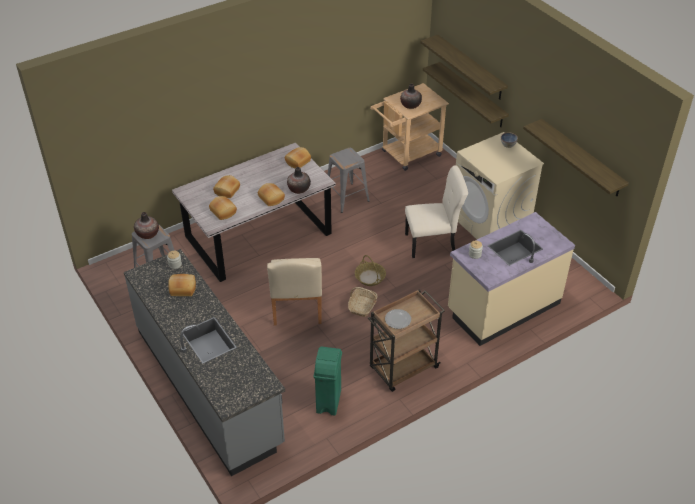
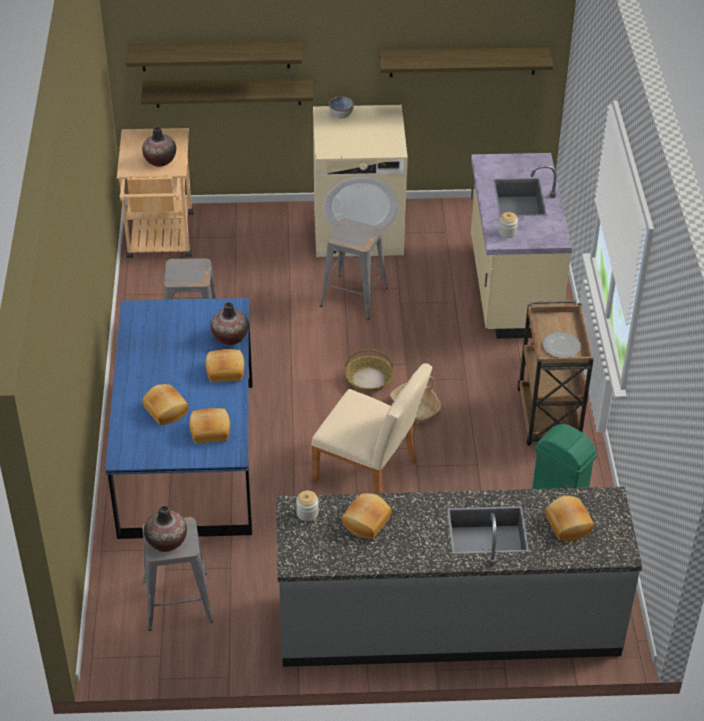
camera: 60 degrees left, 0 degrees up
(258, 235) = (189, 455): grey dining table -> blue dining table
(297, 161) = (167, 315): bread -> bread (567, 525)
(432, 243) = (354, 296): beige chair -> grey stool

